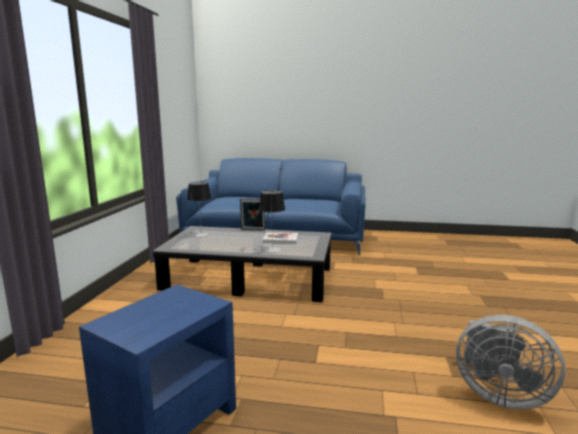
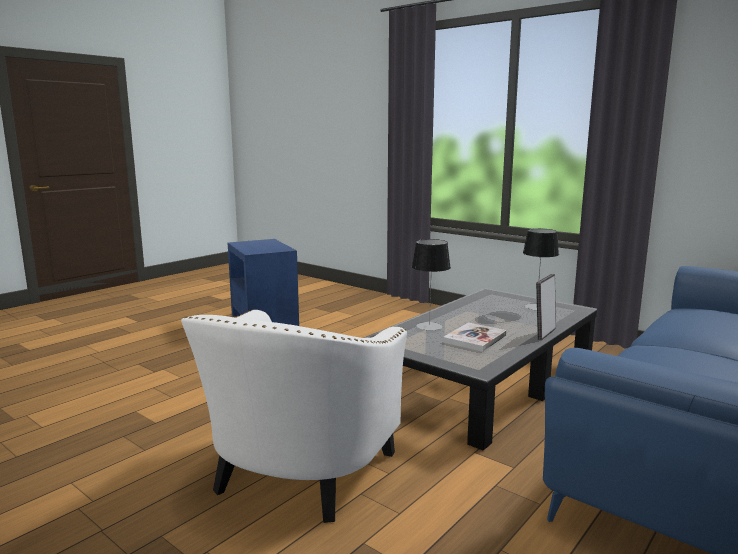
camera: 120 degrees right, 0 degrees up
(409, 294) = (296, 476): none -> white armchair
(498, 395) = (83, 418): grey fan -> none

